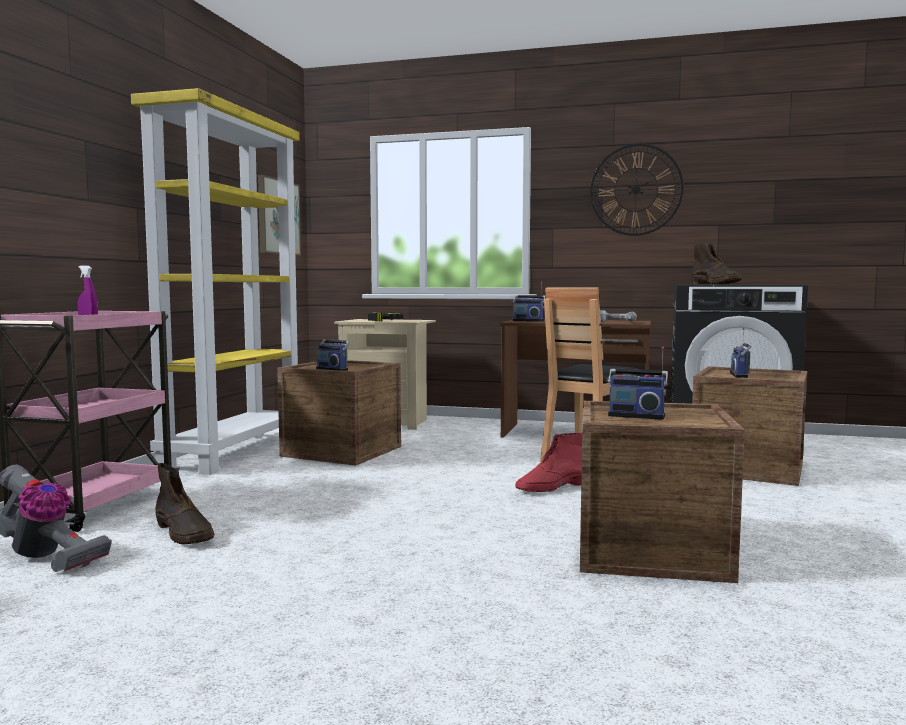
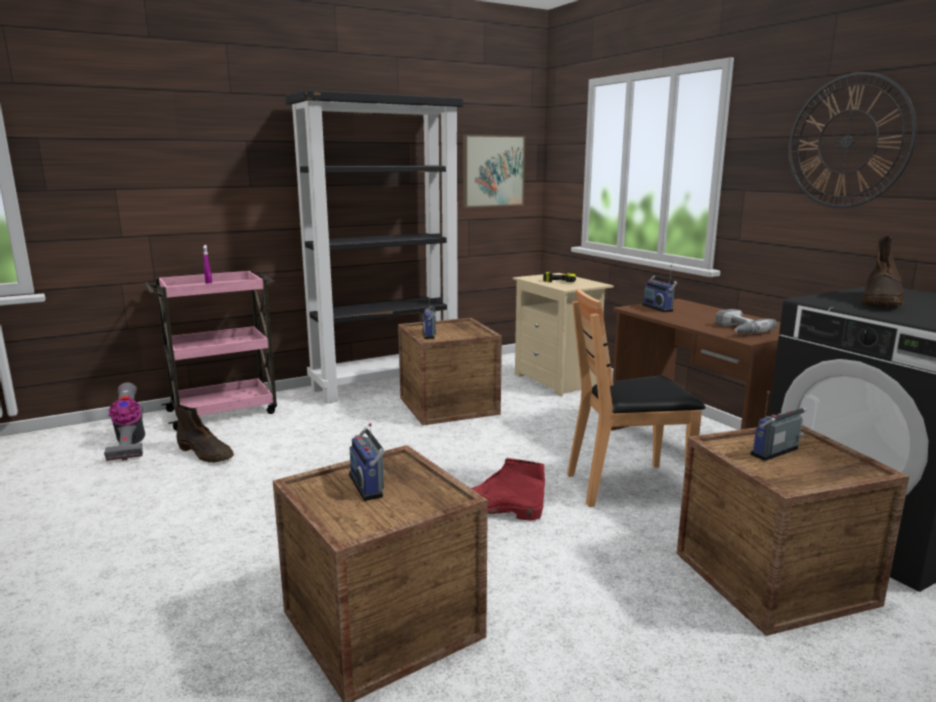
camera: 45 degrees right, 10 degrees up
(185, 533) = (206, 453): brown boot -> brown boot turned 60 degrees counterclockwise
(234, 451) = (386, 384): yellow bookcase -> black bookcase

